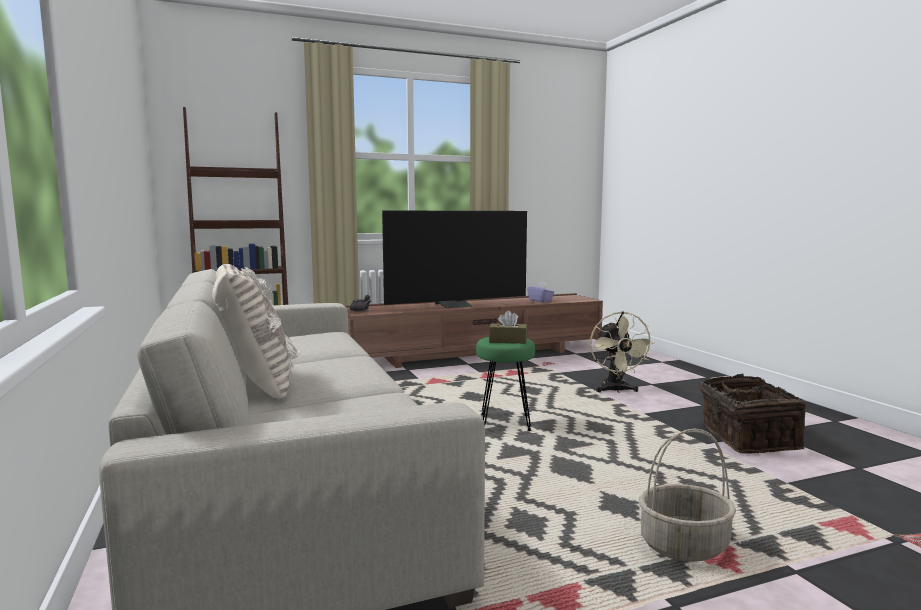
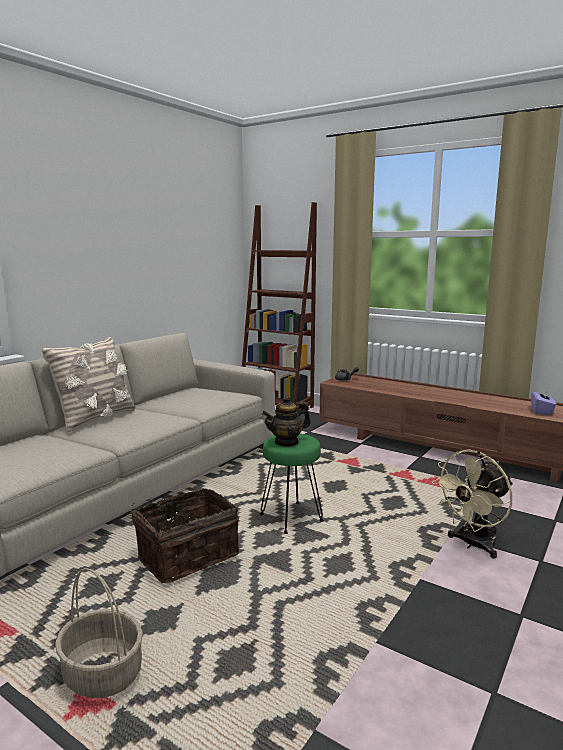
camera: 55 degrees right, 5 degrees up
(455, 306) = (430, 394): television -> none
(508, 341) = (286, 442): brown tissue box -> teapot
(746, 438) = (438, 673): basket -> basket (186, 555)

